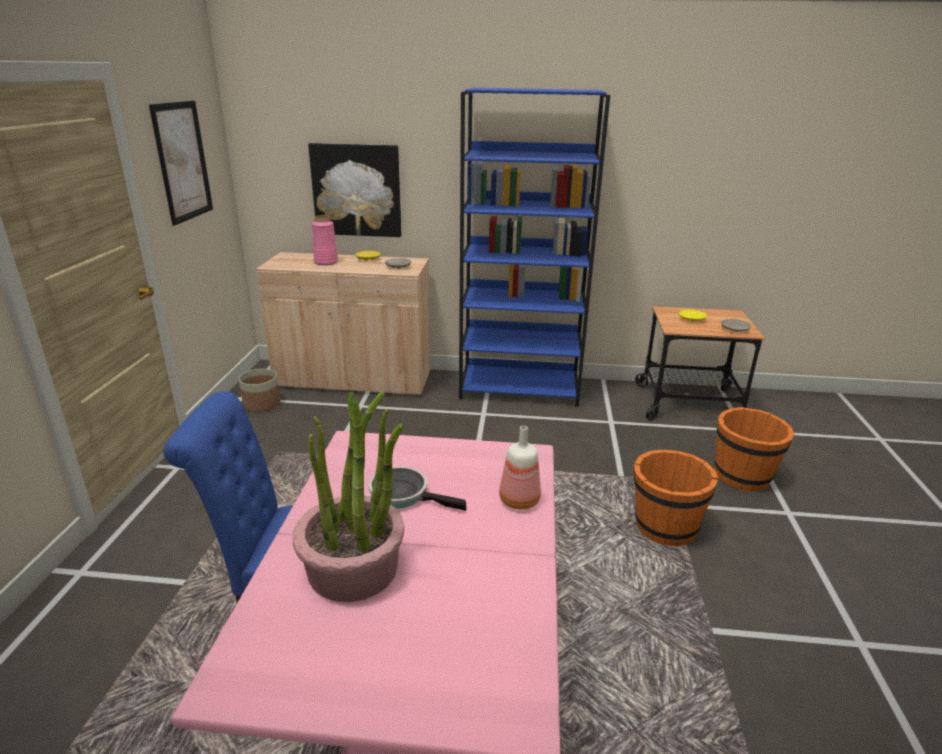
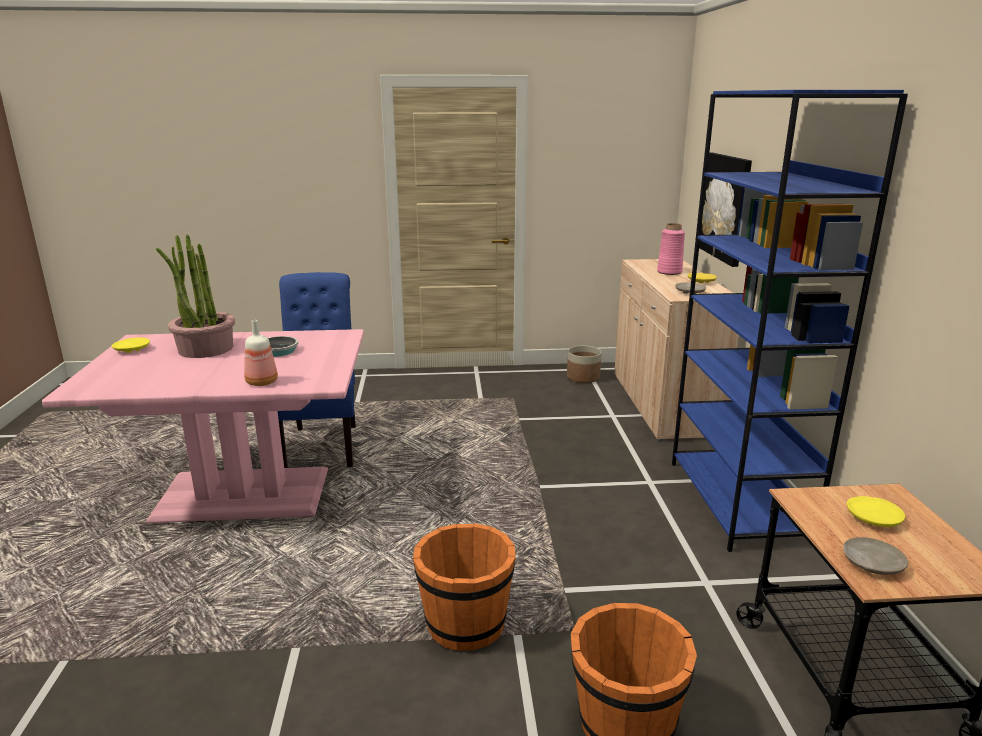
camera: 80 degrees right, 5 degrees down
(182, 161) = (596, 155): picture -> none
(305, 675) = (132, 349): none -> yellow plate

